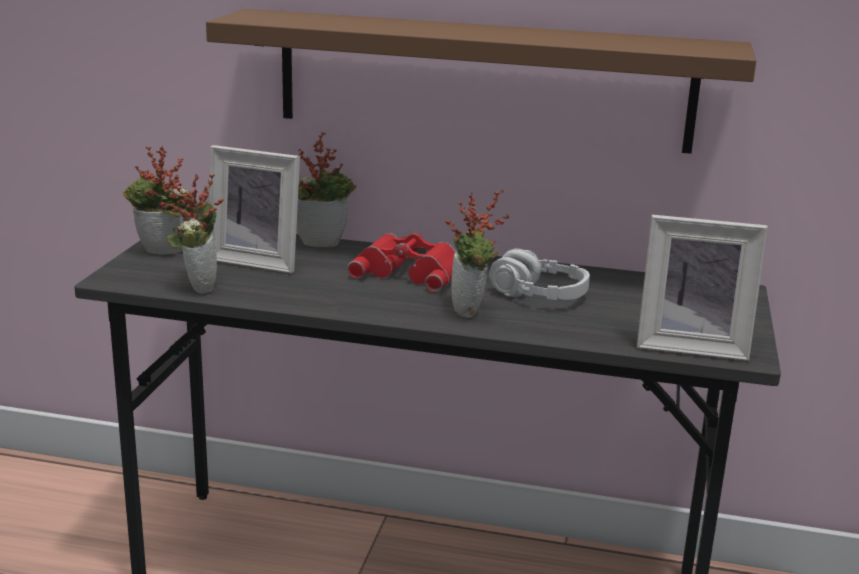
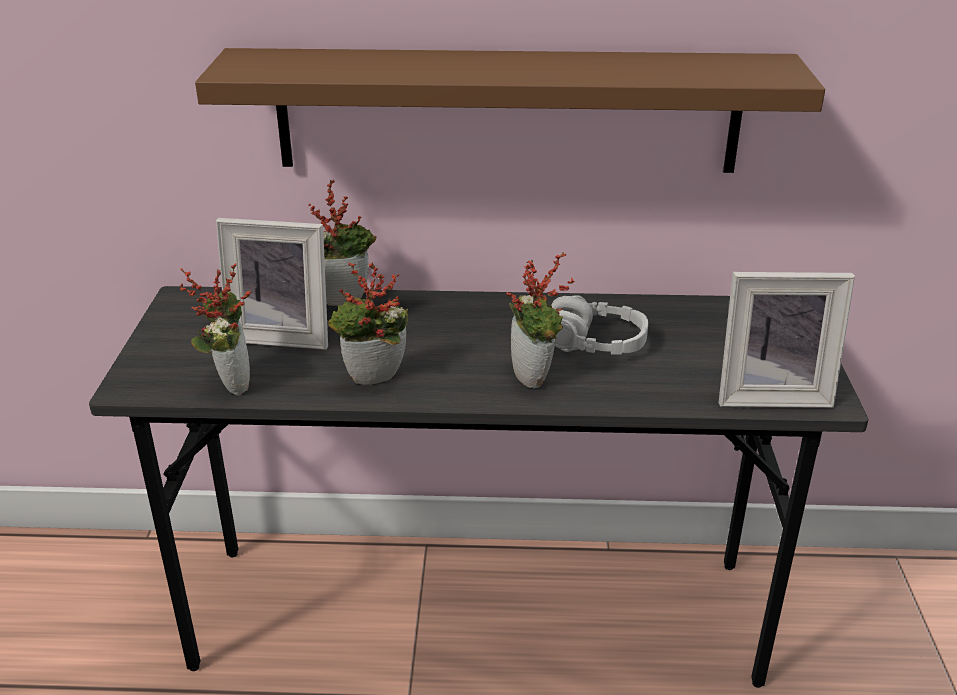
camera: 10 degrees left, 10 degrees up
(162, 254) = (172, 339): potted plant -> potted plant (374, 382)
(410, 272) = (452, 329): red binoculars -> none

